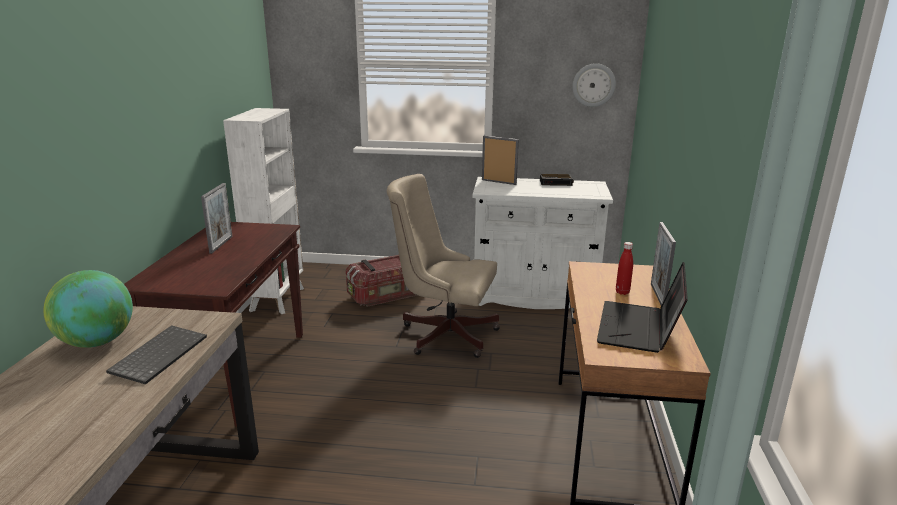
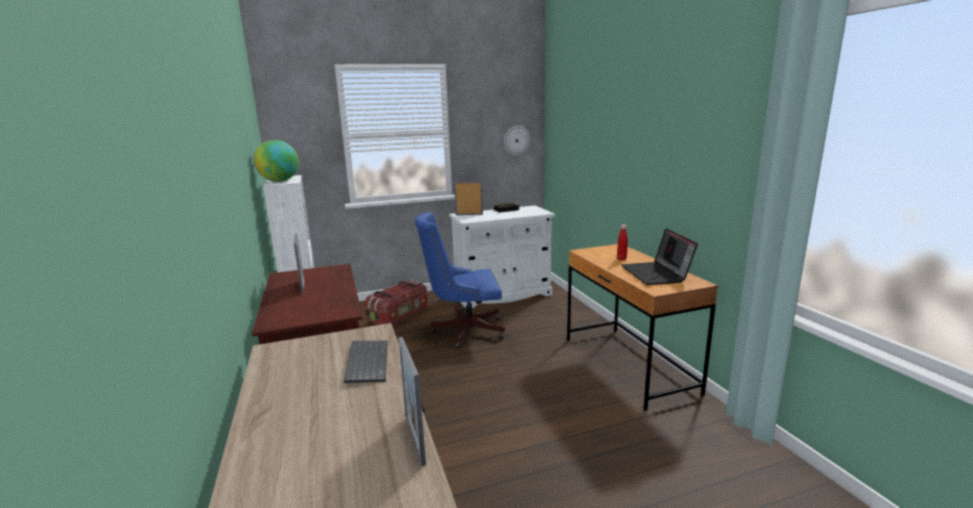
camera: 25 degrees left, 5 degrees down
(97, 342) = (295, 369): globe -> globe (279, 181)
(443, 333) = (464, 330): beige office chair -> blue office chair
(657, 296) = (642, 257): picture frame -> picture frame (415, 439)

